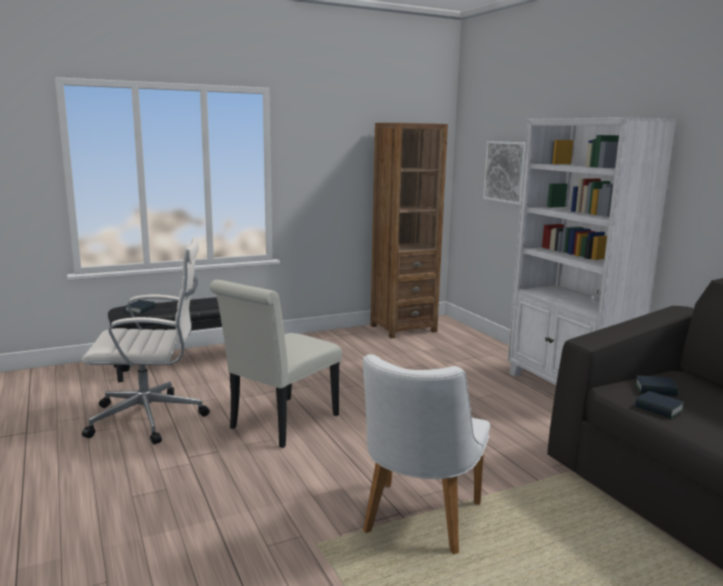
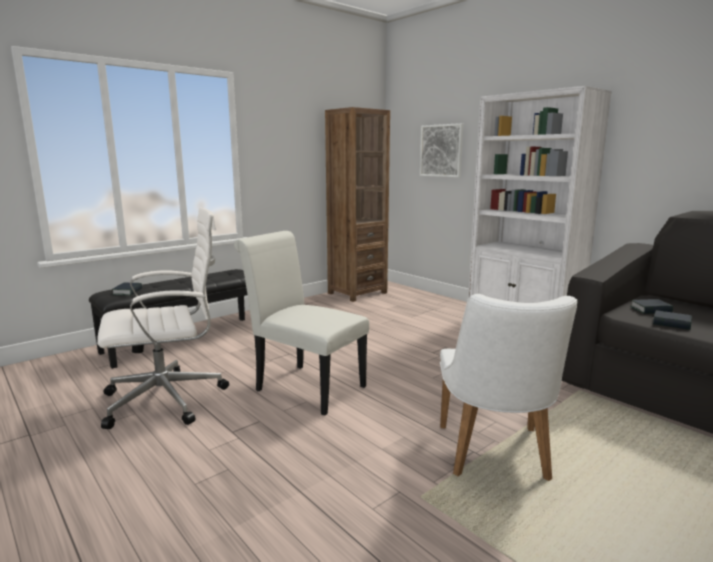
camera: 15 degrees left, 0 degrees up
(280, 424) = (304, 386): white chair -> white chair turned 105 degrees clockwise

